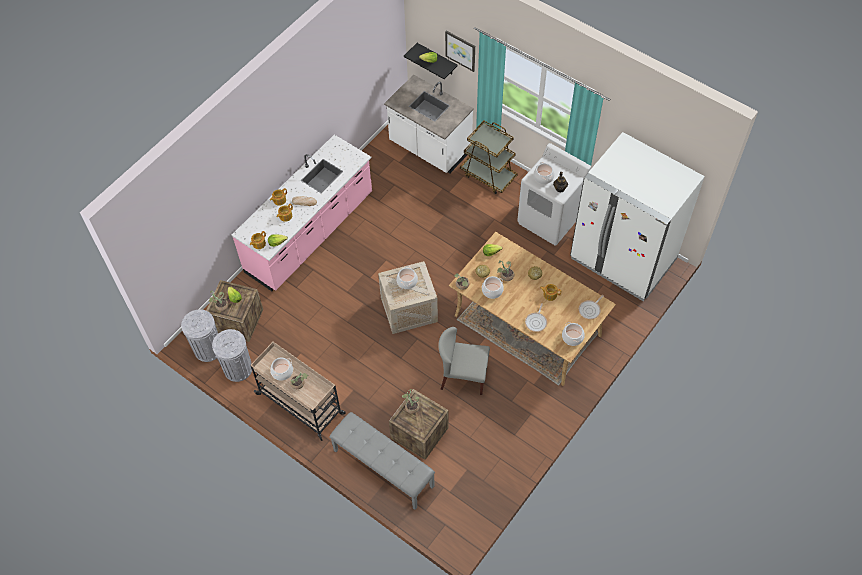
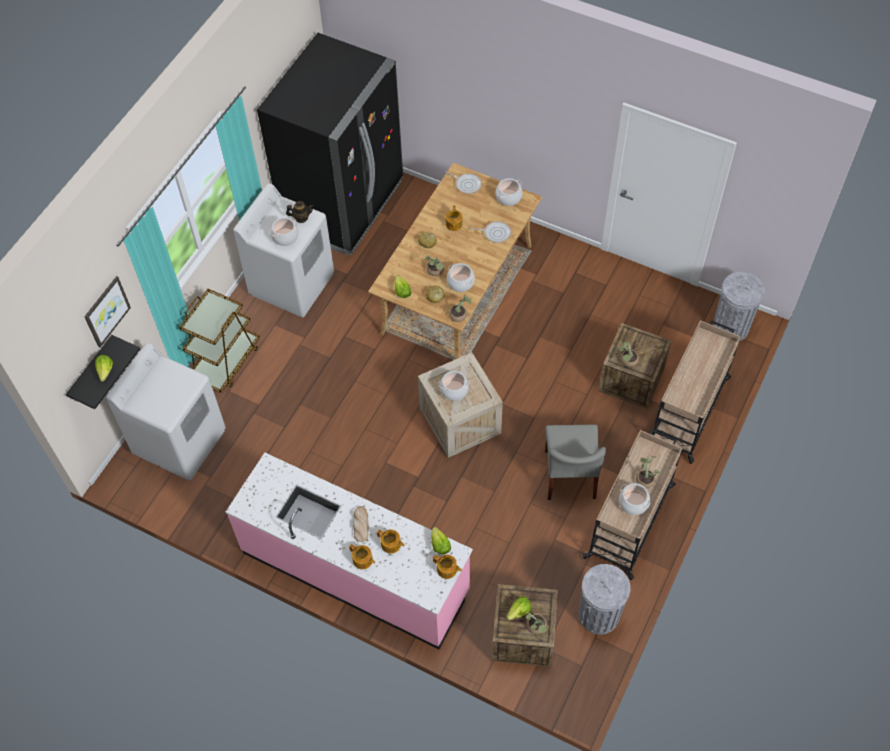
camera: 100 degrees left, 0 degrees up
(208, 349) = (578, 665): grey trash can -> grey trash can (730, 327)
(383, 468) = (688, 410): grey bench -> beige cart
(429, 148) = (180, 441): white counter -> white washing machine
(463, 376) = (543, 346): grey chair -> grey chair (570, 474)
(623, 259) = (343, 205): white fridge -> black fridge

